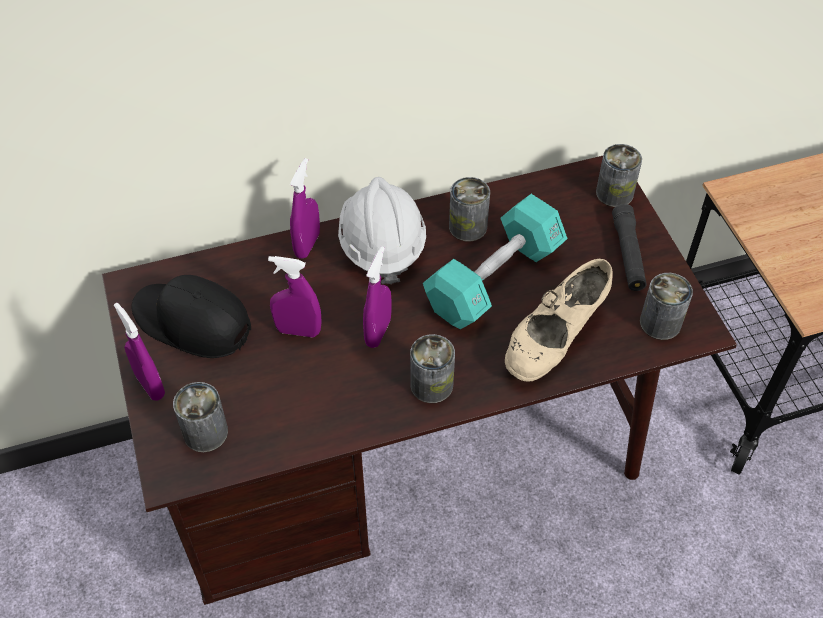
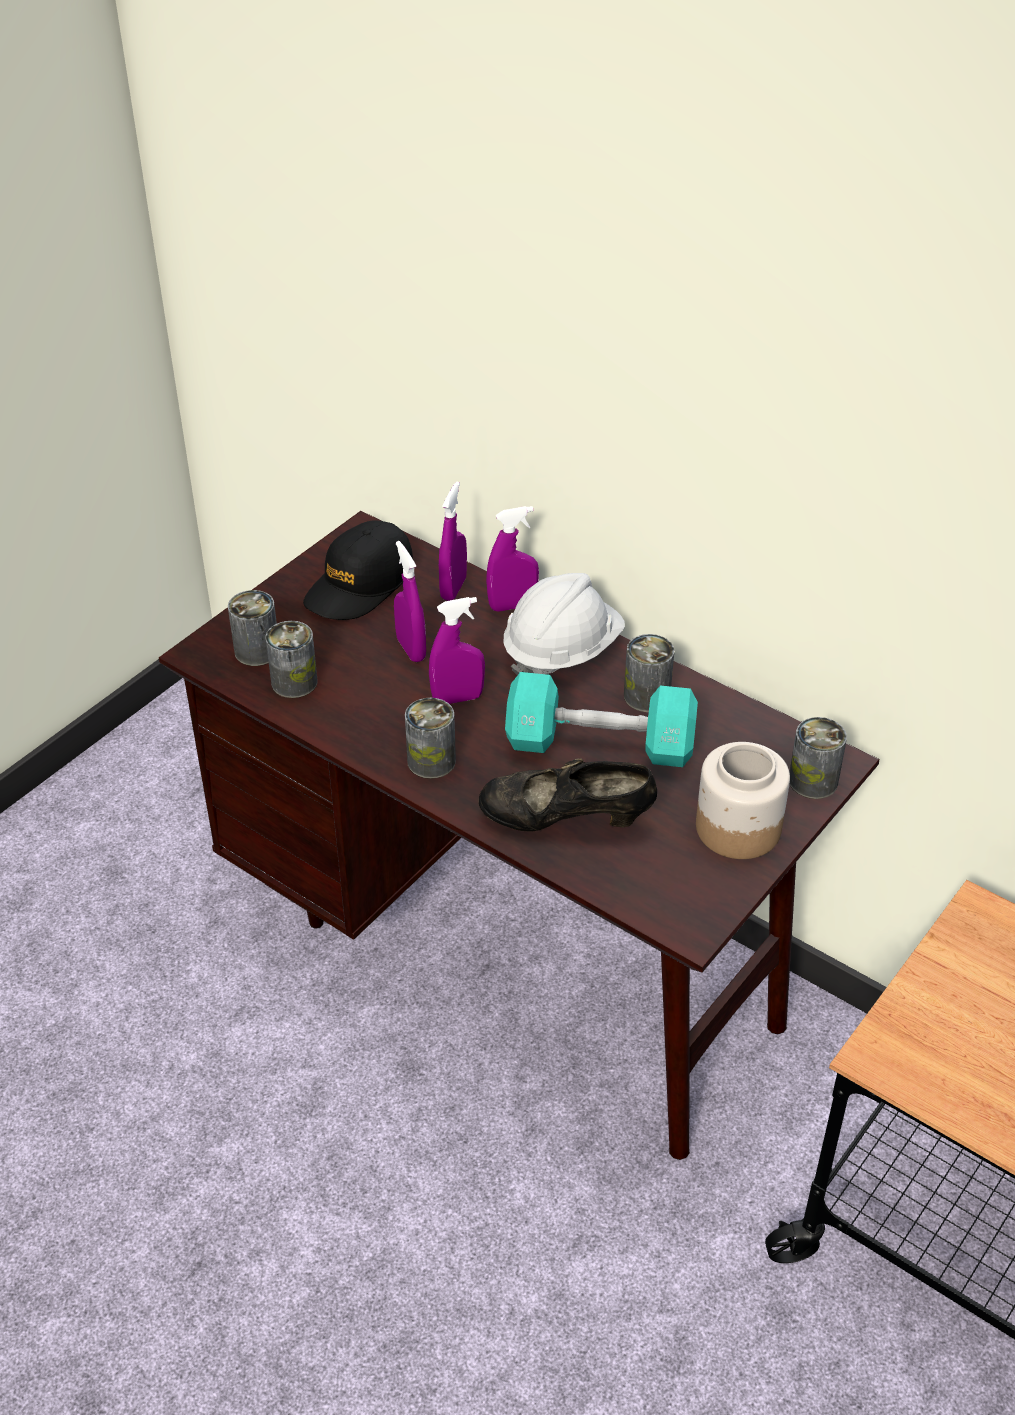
camera: 55 degrees right, 10 degrees down
(150, 385) = (275, 596): purple spray bottle -> purple spray bottle (453, 588)
(192, 322) = (360, 584): black cap -> black cap turned 135 degrees counterclockwise
(554, 340) = (566, 821): beige shoe -> black shoe
(628, 254) = (737, 828): black flashlight -> jar
(660, 323) = (669, 892): can -> can (294, 682)

